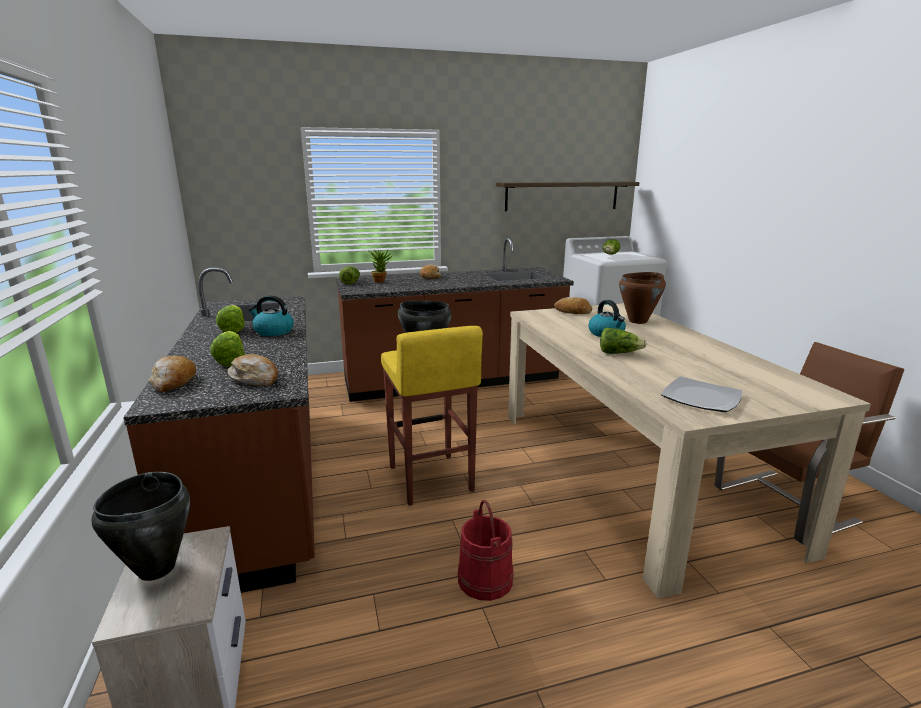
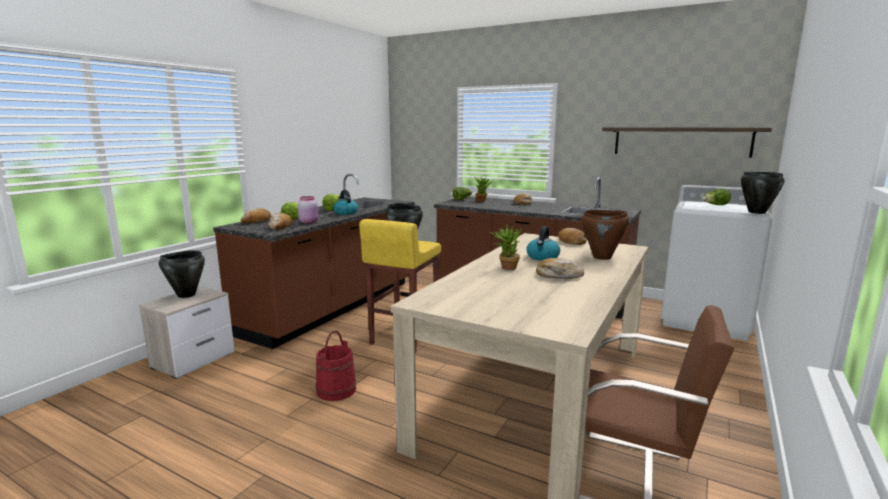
camera: 45 degrees right, 5 degrees down
(274, 359) = (309, 222): none -> pink jar
(619, 353) = (505, 267): lettuce -> potted plant
(652, 257) = (756, 212): none -> black cooking pot
(671, 348) = (558, 275): none -> bread
(700, 397) = (464, 299): plate -> none

